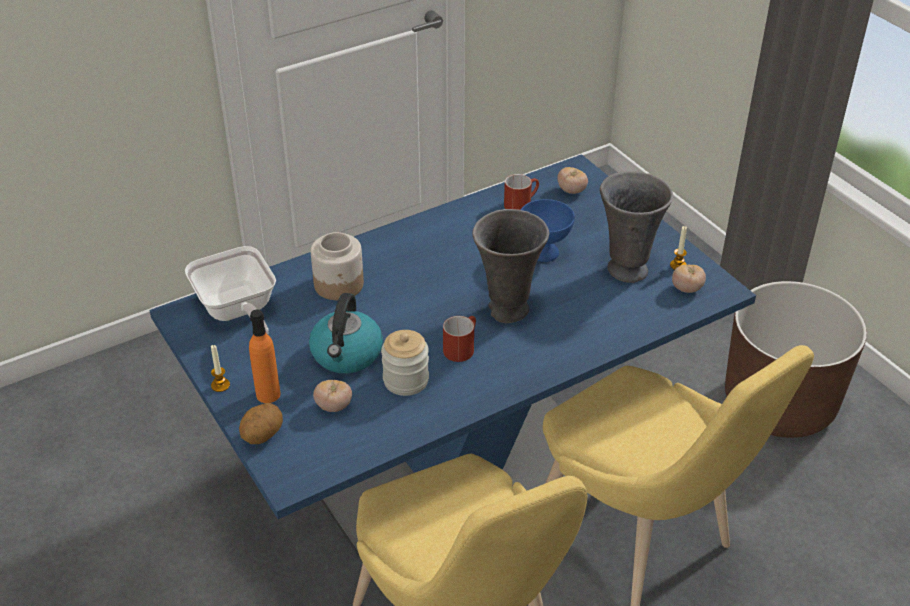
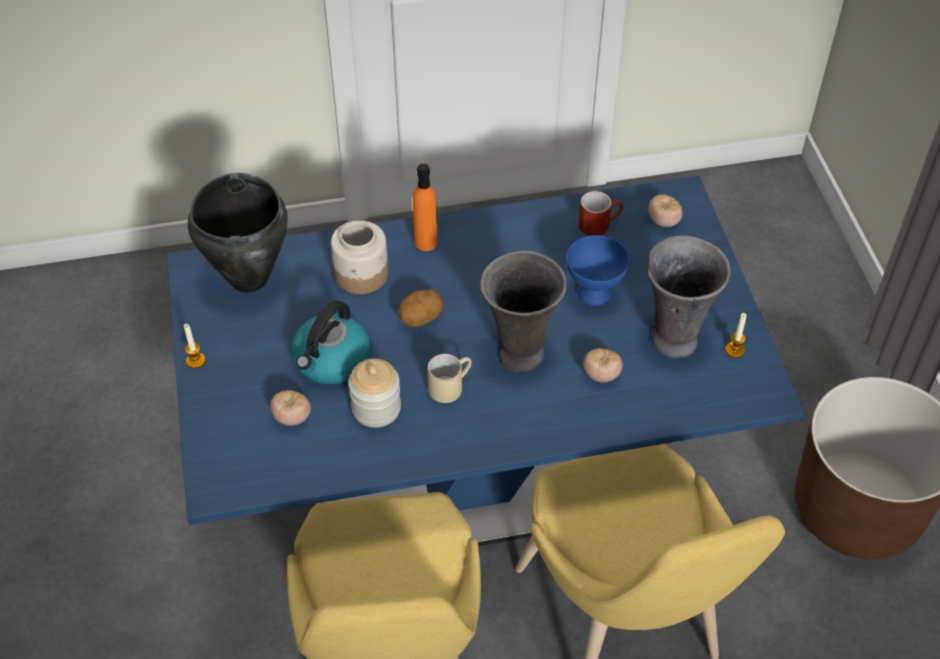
camera: 20 degrees right, 10 degrees up
(237, 311) = (248, 279): frying pan -> black cooking pot
(262, 435) = (210, 430): potato -> potato (421, 318)
(268, 394) = (235, 384): orange bottle -> orange bottle (426, 242)
(461, 347) = (450, 385): red mug -> beige mug
(687, 289) = (729, 382): tomato -> tomato (601, 375)

